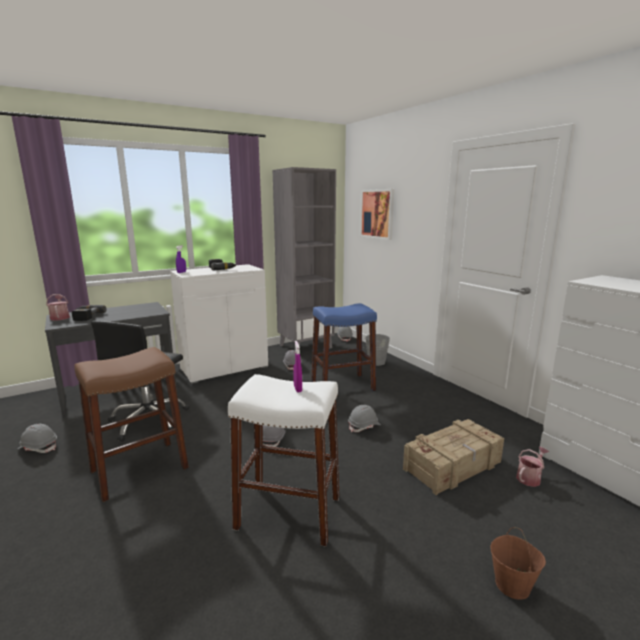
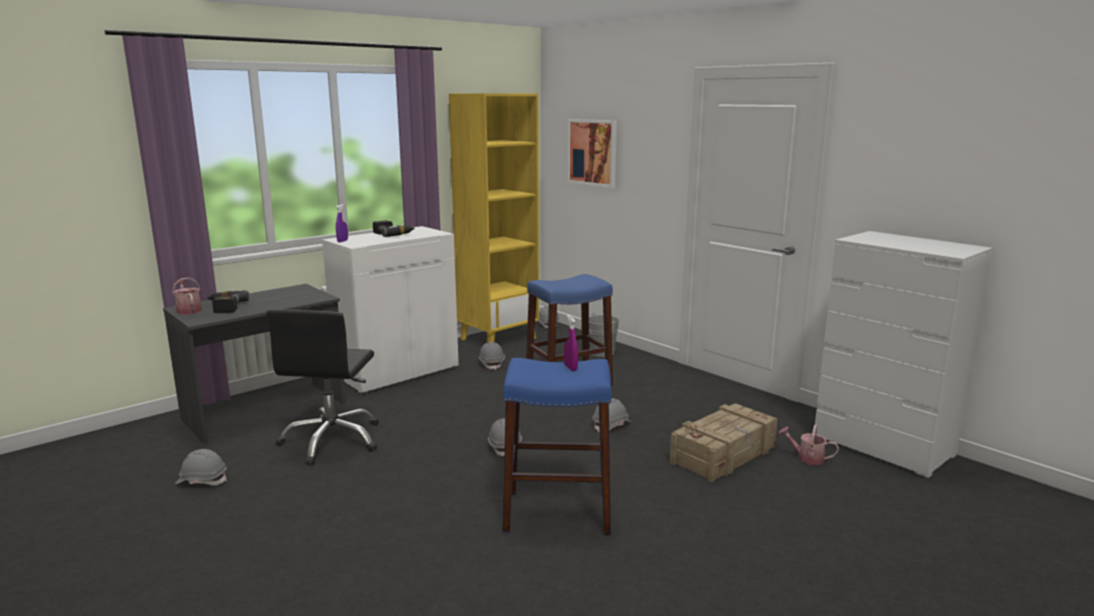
camera: 10 degrees left, 0 degrees up
(139, 469) = (356, 490): brown stool -> none
(288, 512) = (557, 512): white stool -> blue stool
(305, 346) = (498, 338): grey bookcase -> yellow bookcase
(512, 585) = (800, 543): brown bucket -> none
(530, 477) = (806, 458): watering can -> watering can turned 105 degrees counterclockwise

